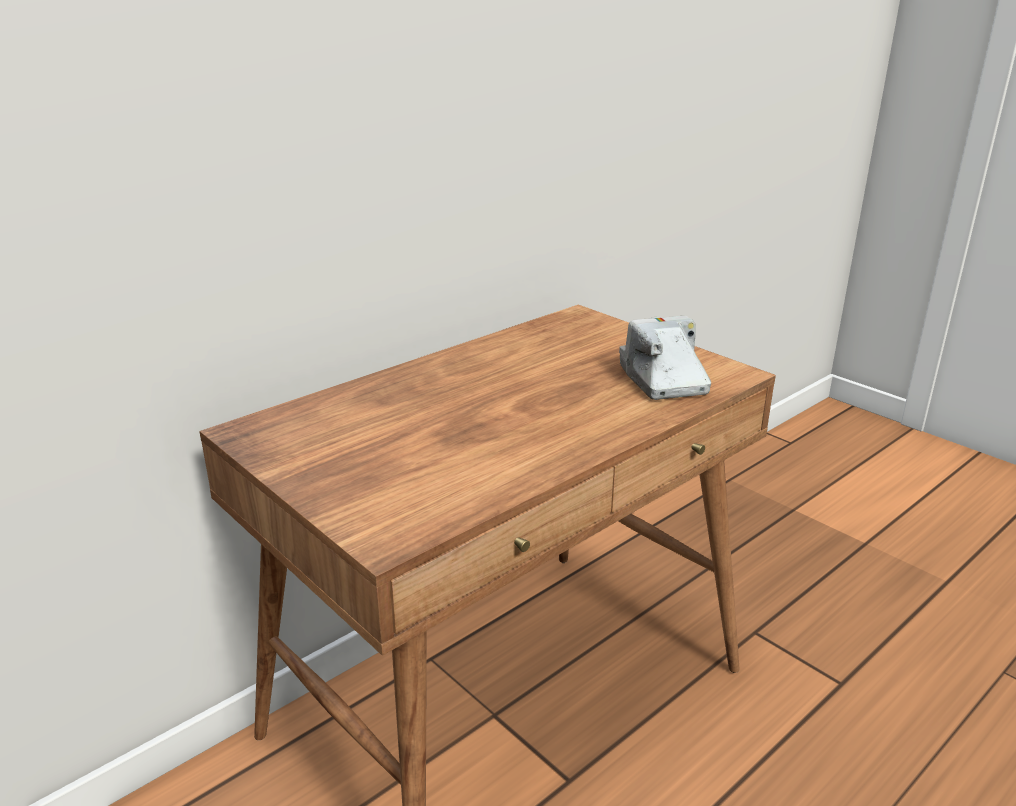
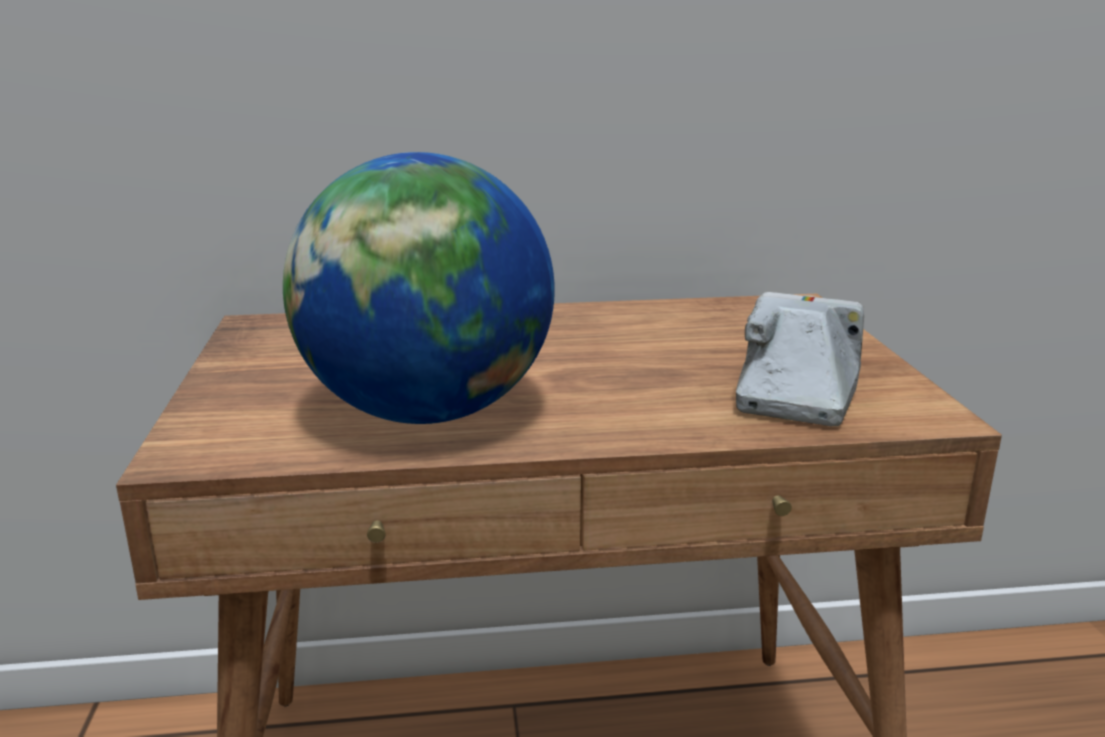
camera: 35 degrees right, 5 degrees down
(487, 457) = (428, 412): none -> globe

